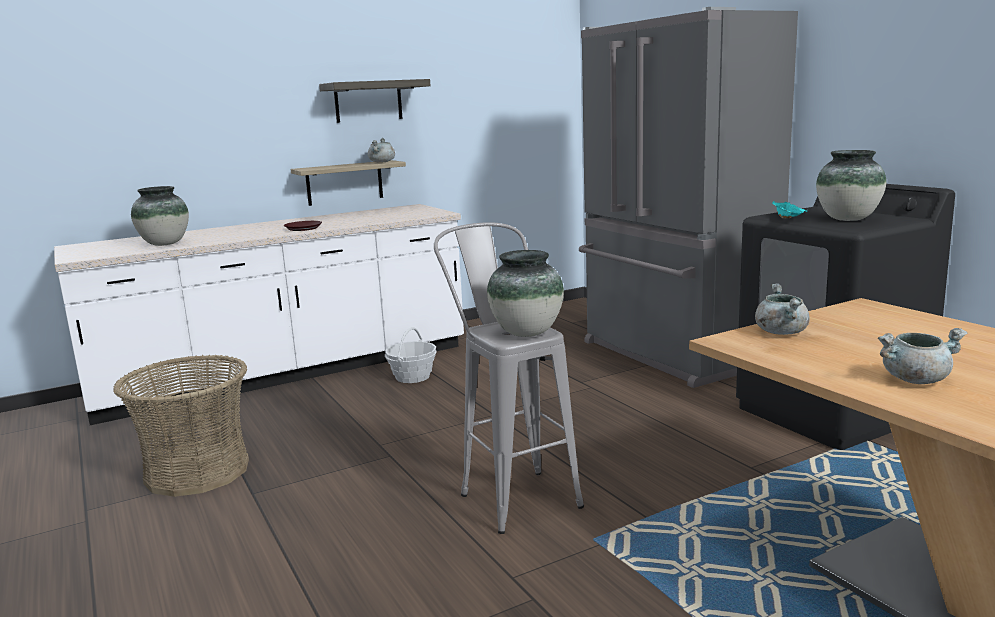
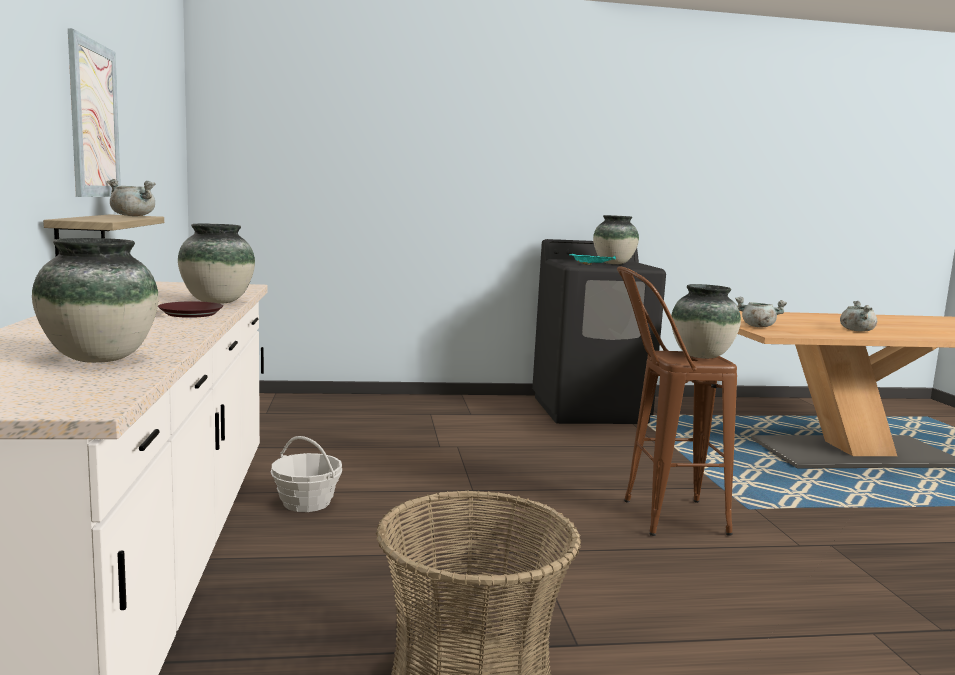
camera: 70 degrees left, 5 degrees down
(357, 222) = (217, 301): none -> vase
(368, 101) = (94, 120): shelf -> picture
(512, 493) = (658, 517): grey stool -> brown stool
(672, 354) = (420, 409): grey fridge -> none

